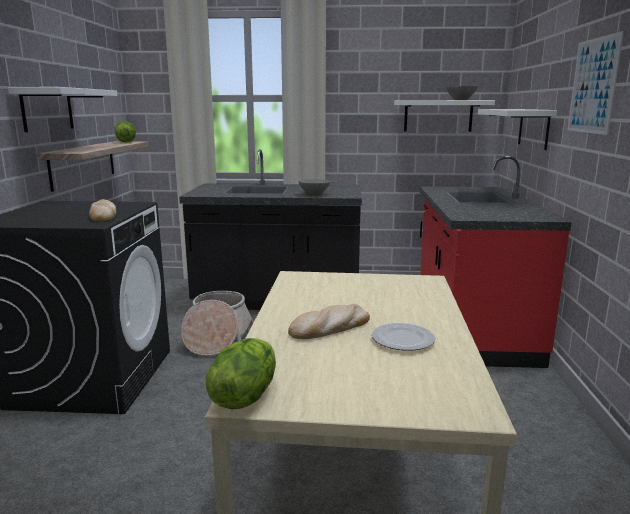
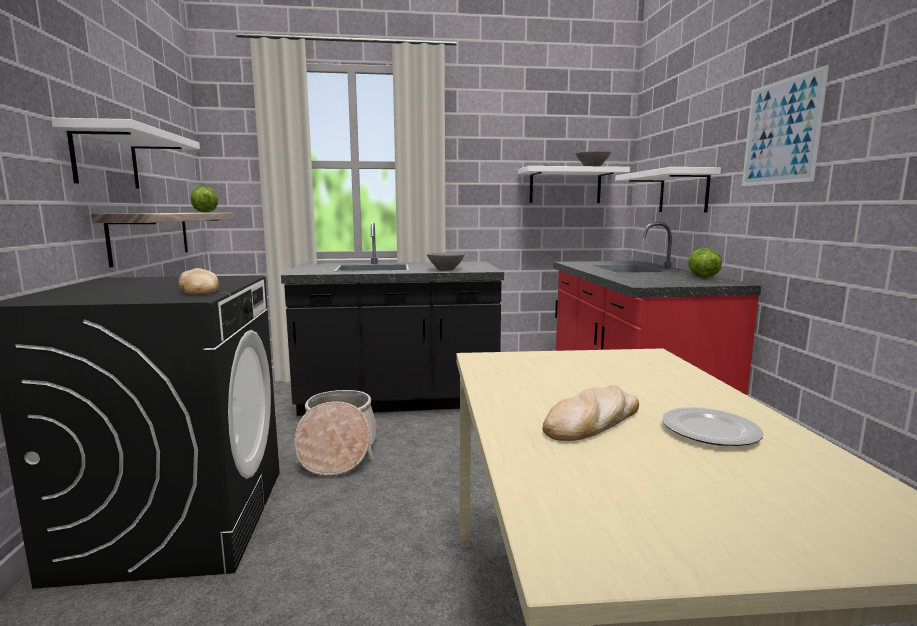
camera: 10 degrees left, 5 degrees down
(244, 395) = (566, 550): lettuce -> lettuce (701, 276)

